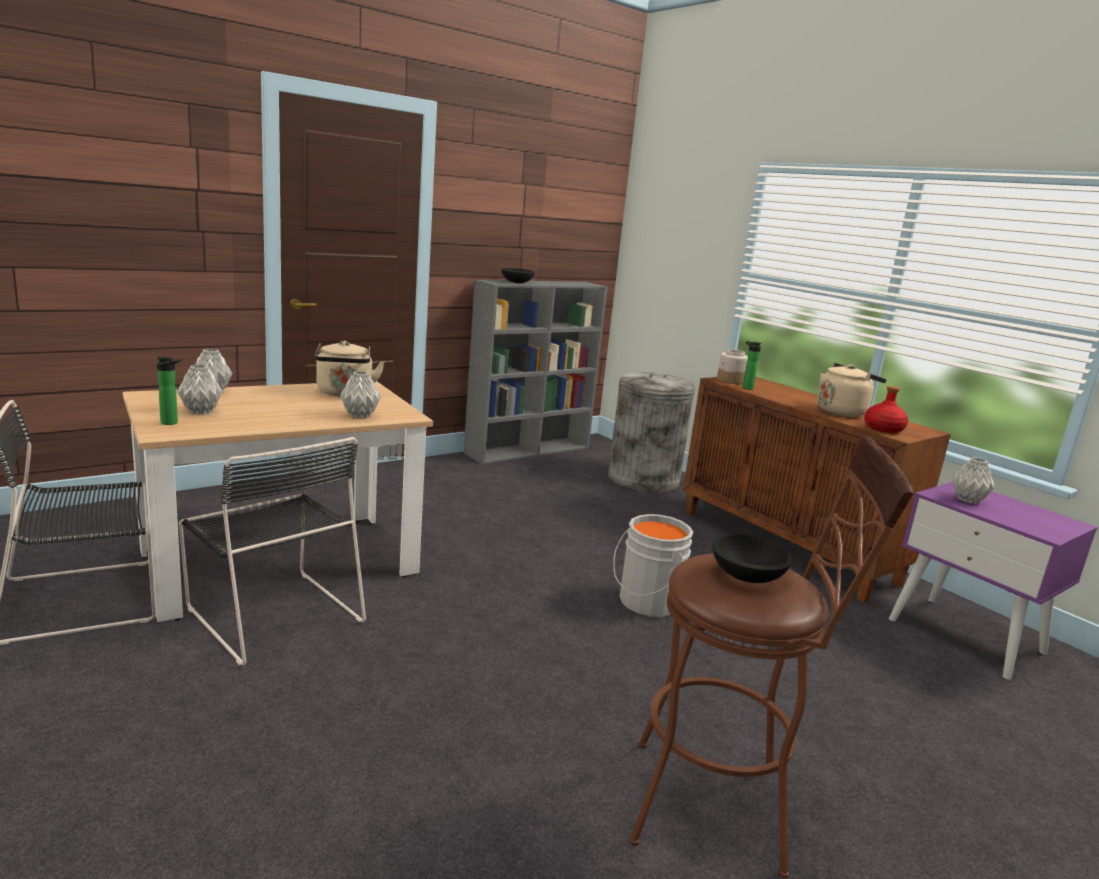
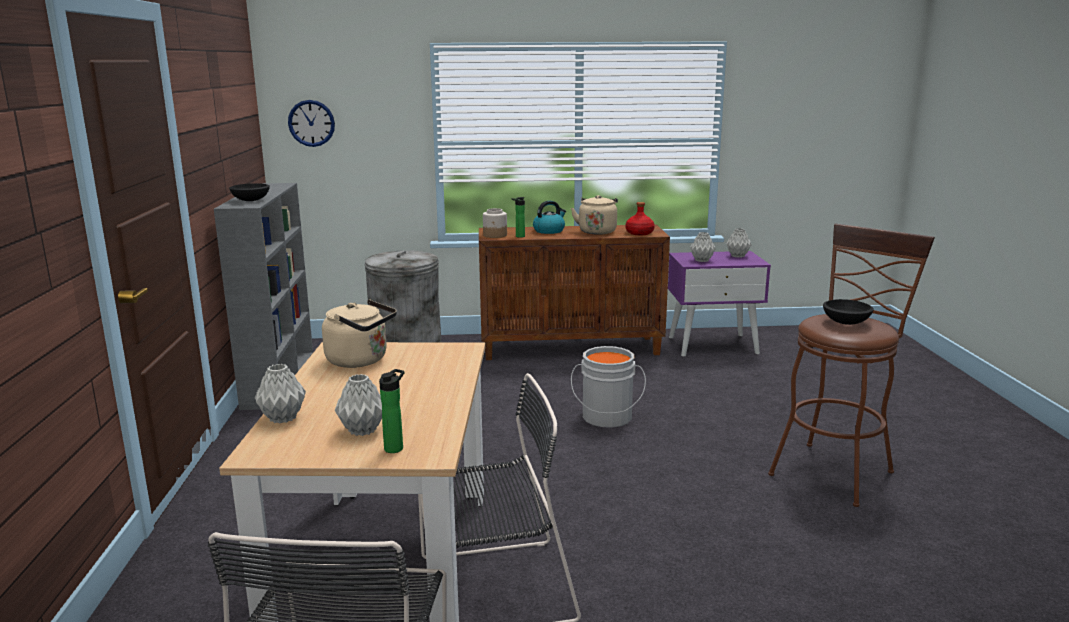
camera: 55 degrees left, 0 degrees up
(360, 416) = (447, 365): grey vase -> grey vase (738, 256)
(653, 237) = (311, 123): none -> wall clock
(796, 395) = (549, 231): none -> kettle

